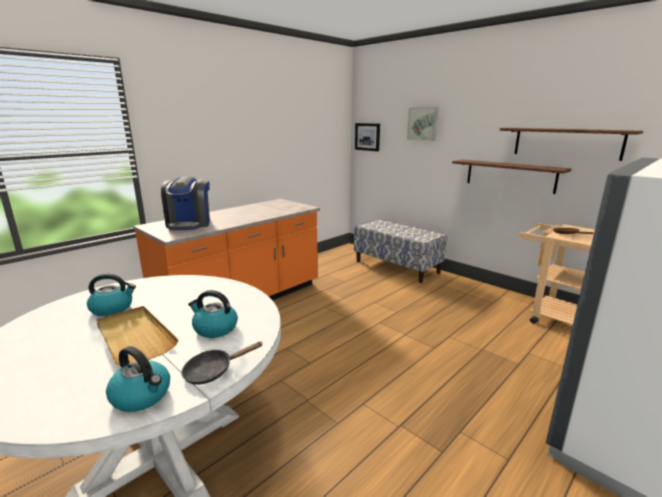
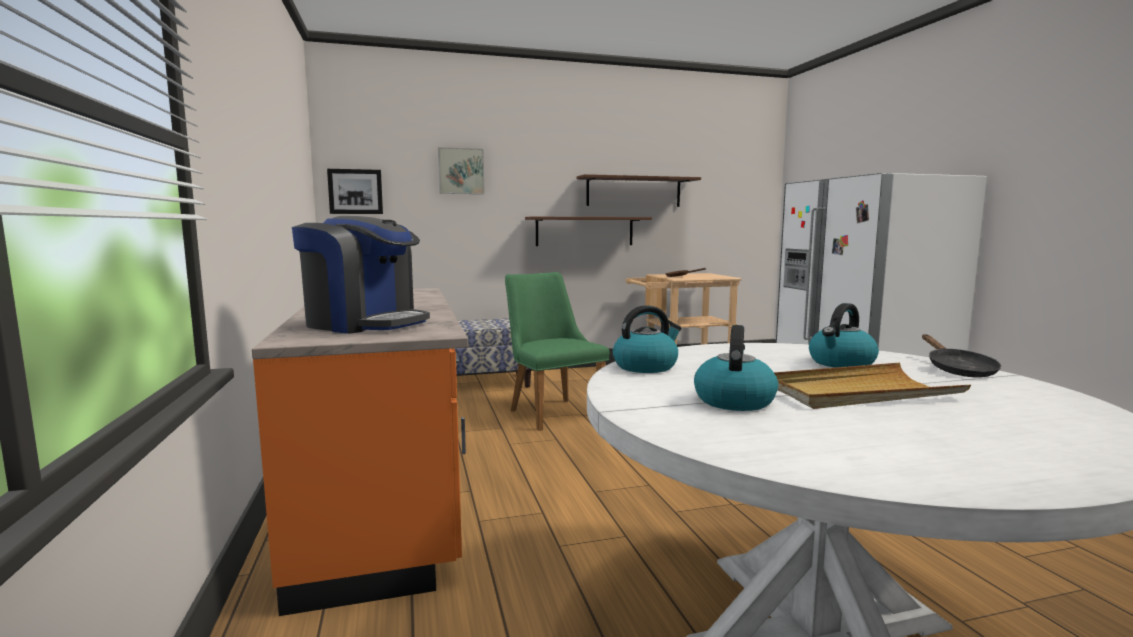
camera: 60 degrees left, 10 degrees down
(142, 396) = (1027, 393): kettle -> kettle (646, 366)
(388, 302) = (551, 411): none -> green chair

